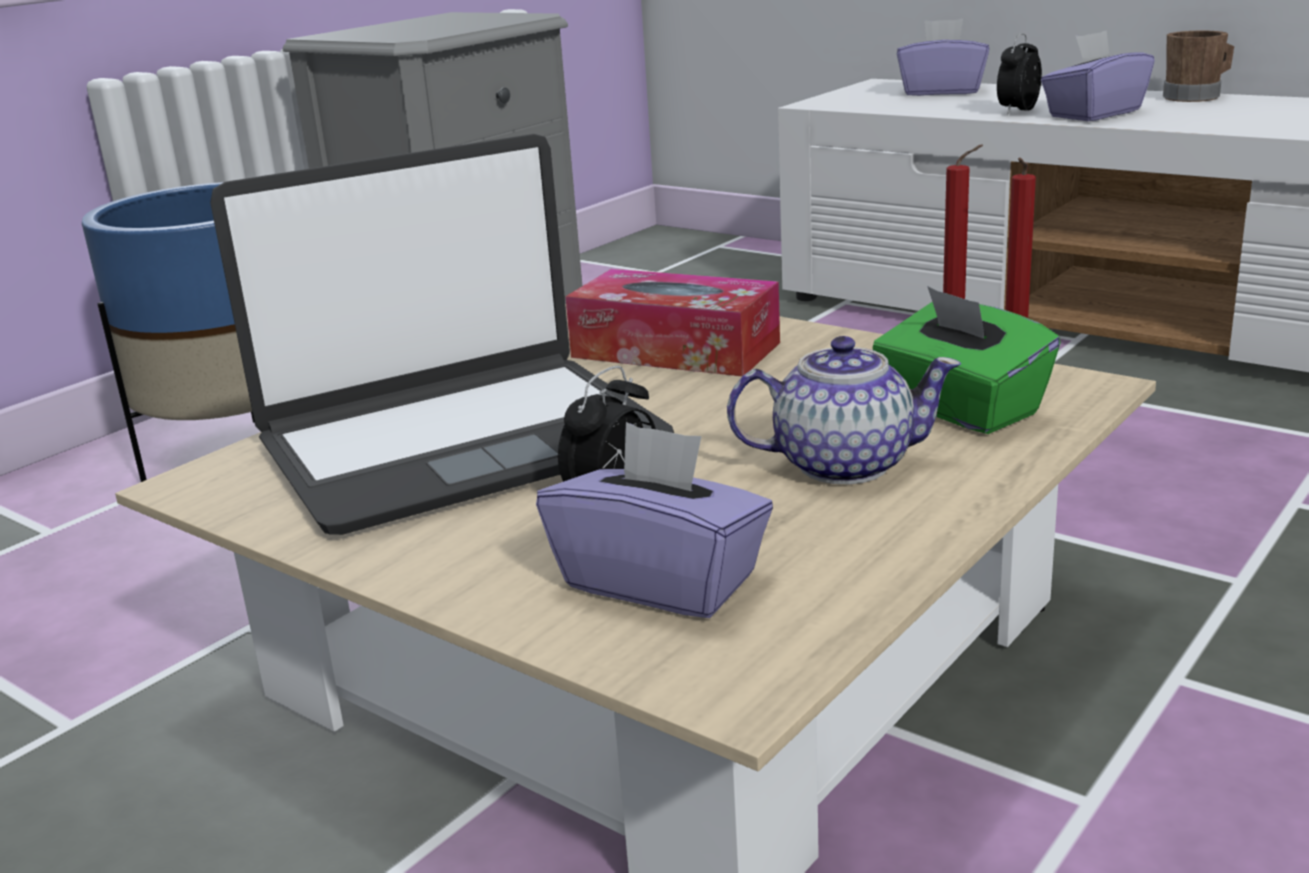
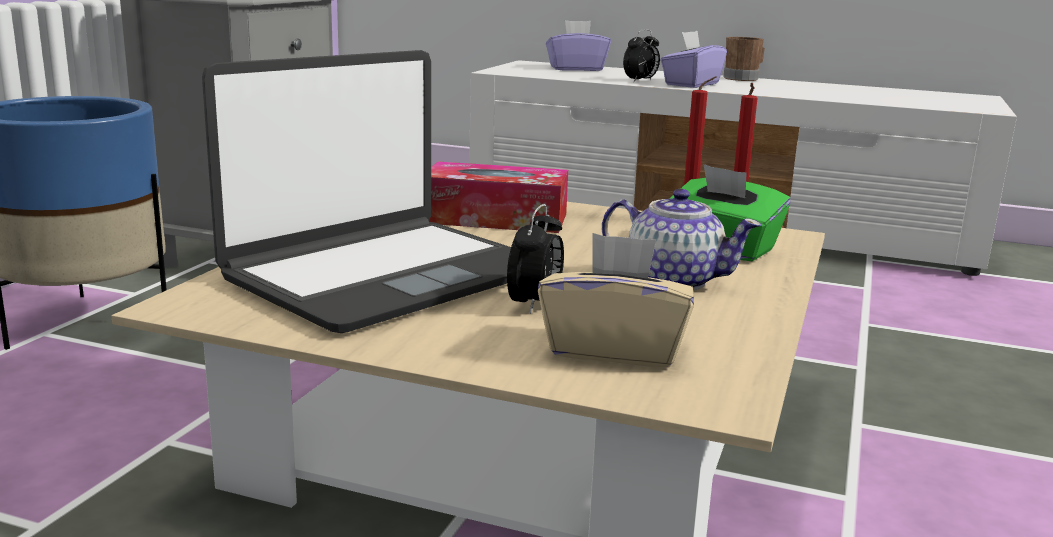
camera: 20 degrees left, 5 degrees down
(661, 581) = (614, 349): purple tissue box -> beige tissue box
(841, 464) = (673, 280): teapot -> teapot turned 45 degrees clockwise
(1017, 112) = (640, 81): alarm clock -> alarm clock turned 150 degrees counterclockwise

